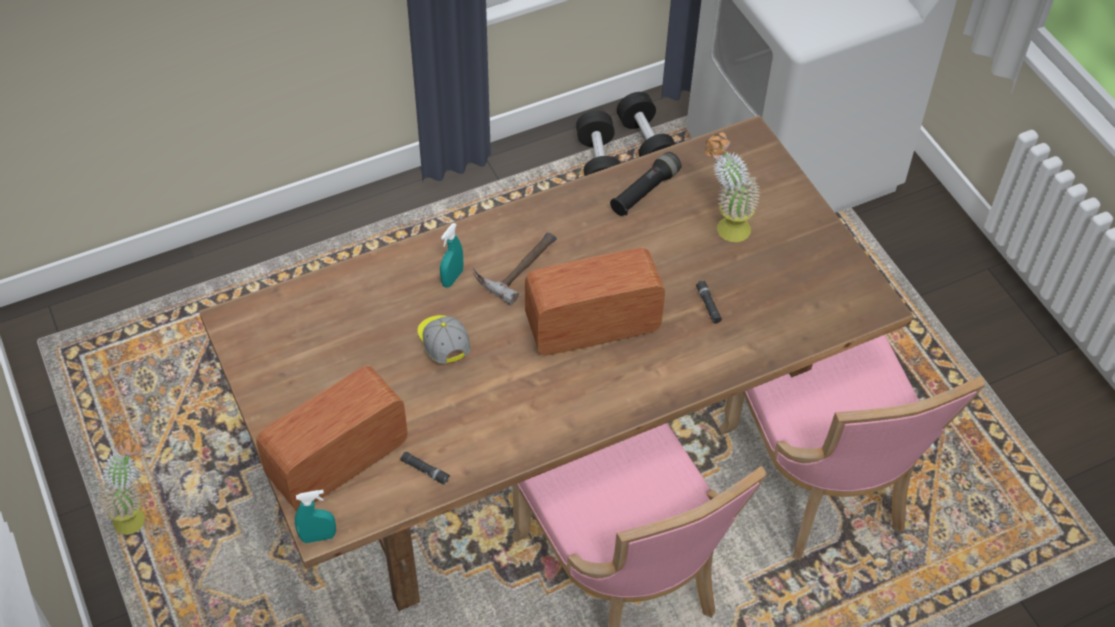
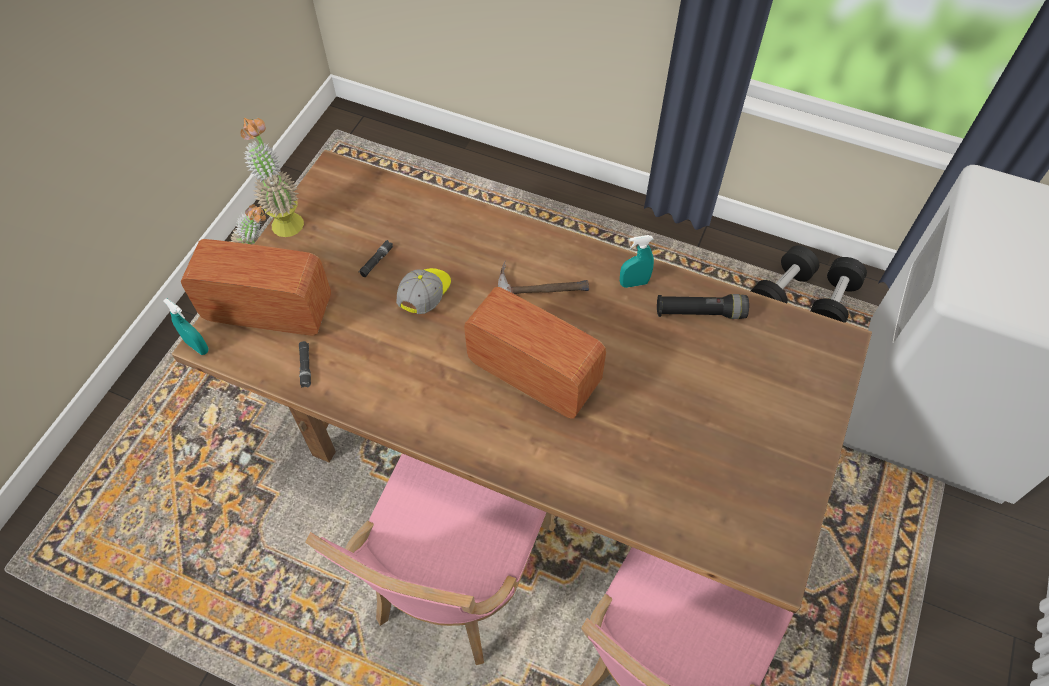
camera: 50 degrees right, 5 degrees up
(452, 278) = (489, 257): turquoise spray bottle -> turquoise spray bottle (634, 283)
(708, 305) = (637, 437): black flashlight -> black flashlight (376, 261)
(724, 227) = (727, 391): potted plant -> potted plant (284, 218)

